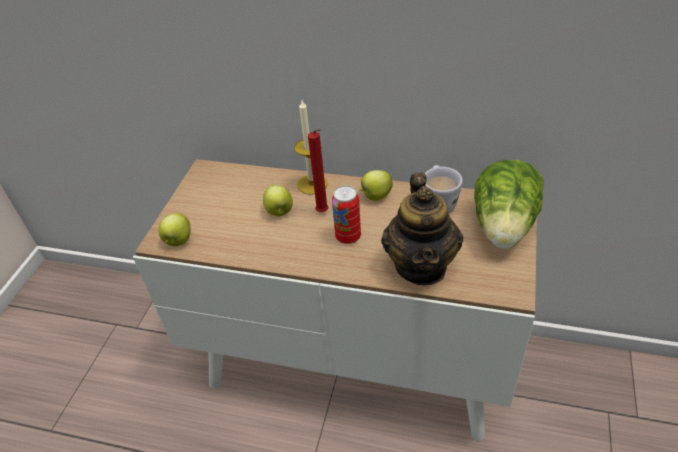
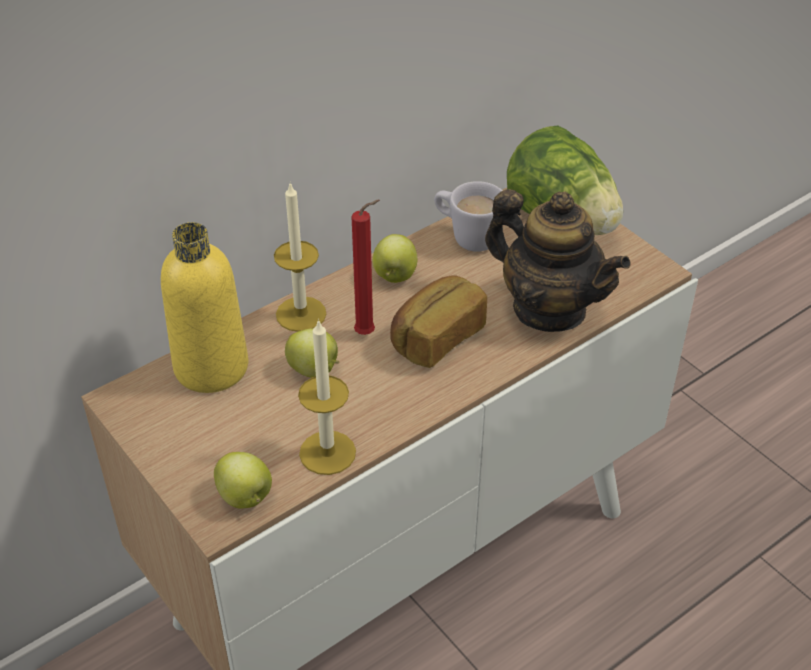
camera: 55 degrees left, 0 degrees up
(229, 249) = (327, 452): none -> candle
(248, 181) = (211, 367): none -> yellow bottle
(348, 237) = (436, 337): can -> bread

